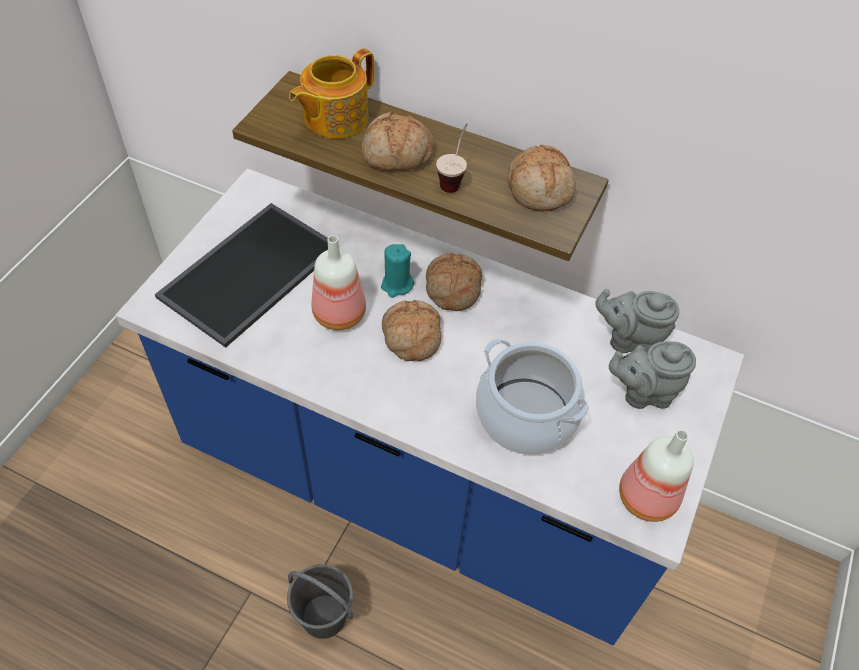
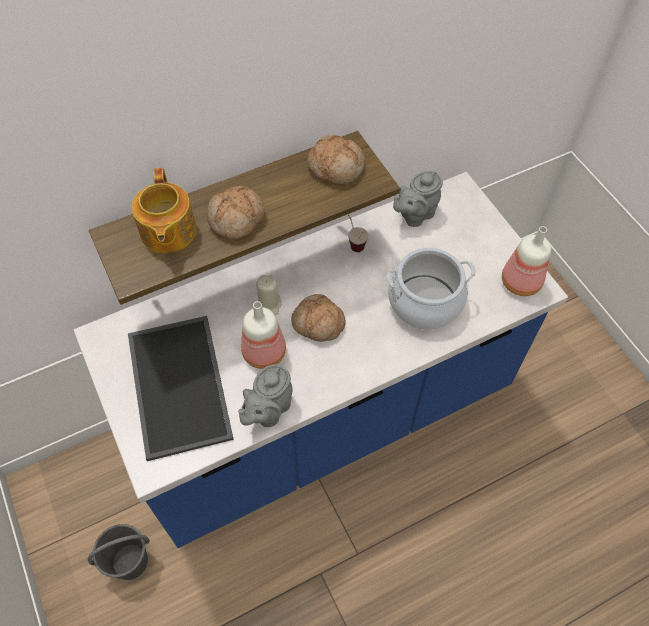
camera: 50 degrees left, 5 degrees up
(323, 616) = (371, 536): grey bucket -> grey bucket (129, 562)
(397, 285) = (269, 304): turquoise candle -> beige candle
(451, 288) = (299, 276): bread -> none
(454, 178) = (288, 203): cup -> cup (353, 241)
(643, 393) = (454, 235): grey teapot -> grey teapot (268, 410)

